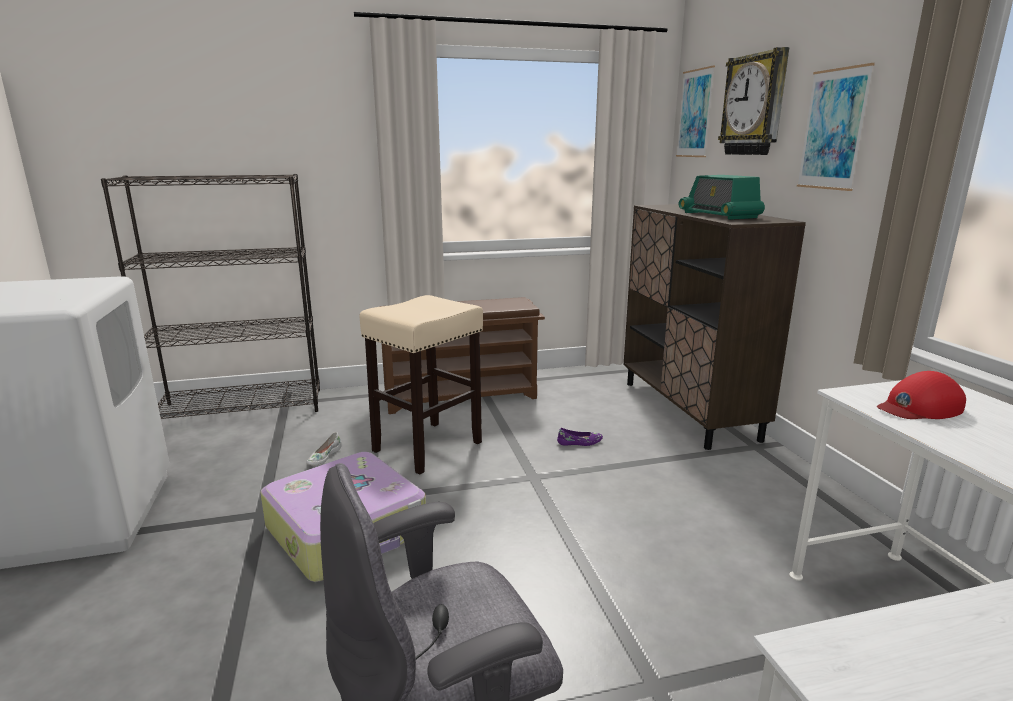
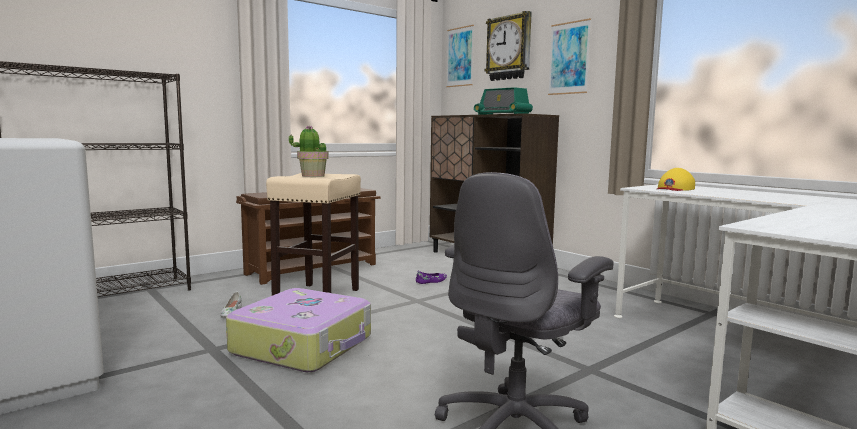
camera: 25 degrees left, 10 degrees down
(416, 309) = (312, 176): none -> potted plant
(918, 407) = (674, 189): red cap -> yellow cap

